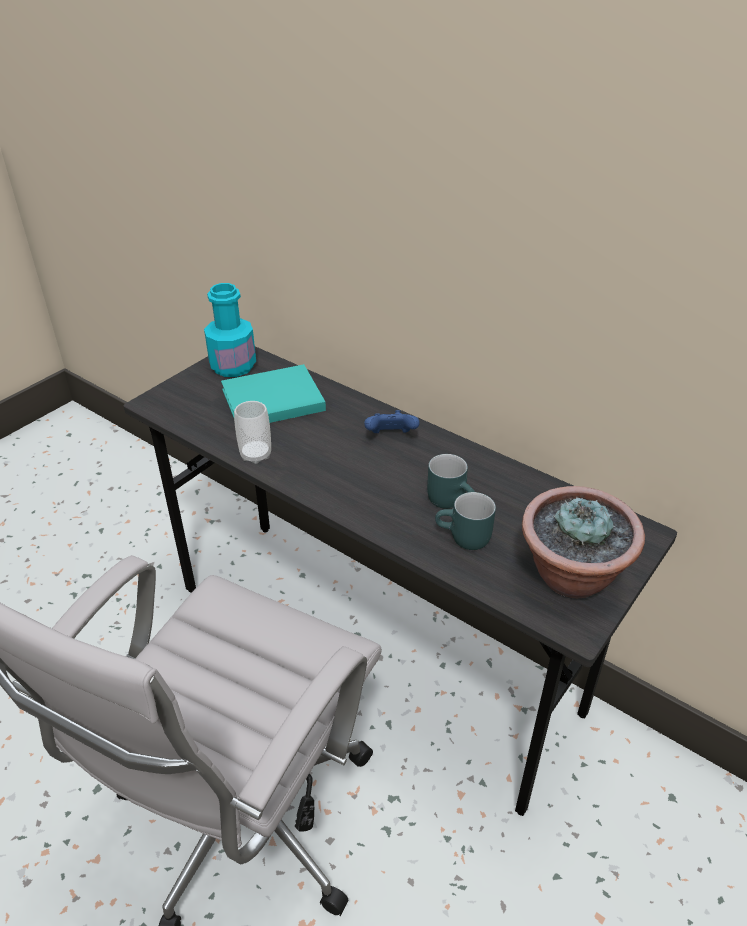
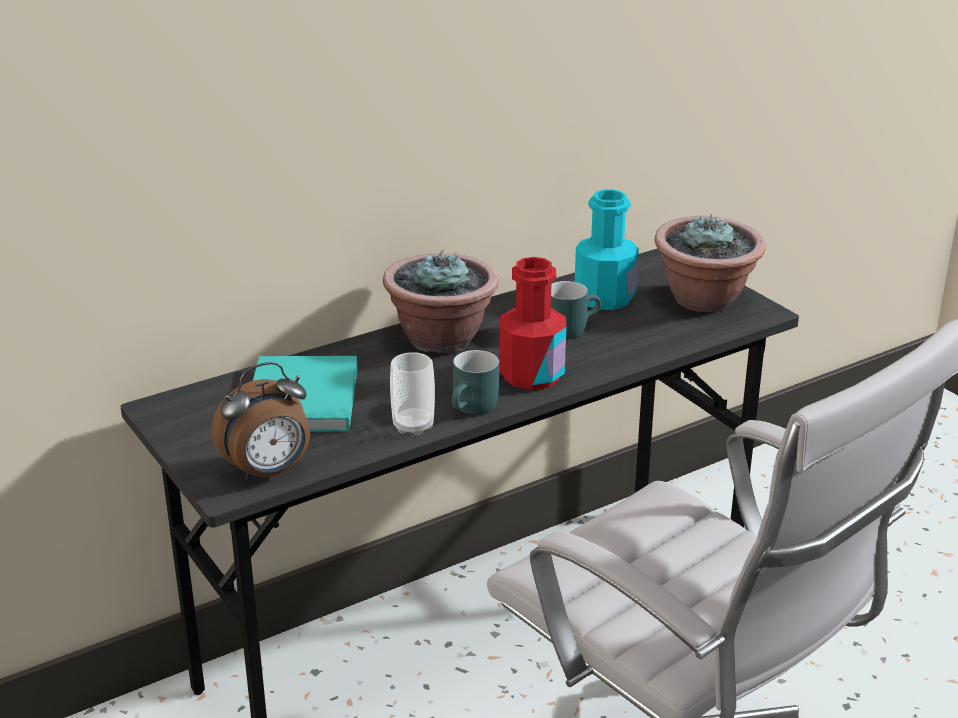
camera: 70 degrees left, 10 degrees down
(176, 412) = (268, 472): none -> alarm clock
(233, 366) = (192, 416): turquoise bottle -> turquoise bottle (604, 298)
(359, 495) = (531, 375): none -> red bottle
(391, 437) = (441, 339): blue game controller -> potted plant
(464, 539) = (631, 335): turquoise mug -> turquoise mug (475, 409)

